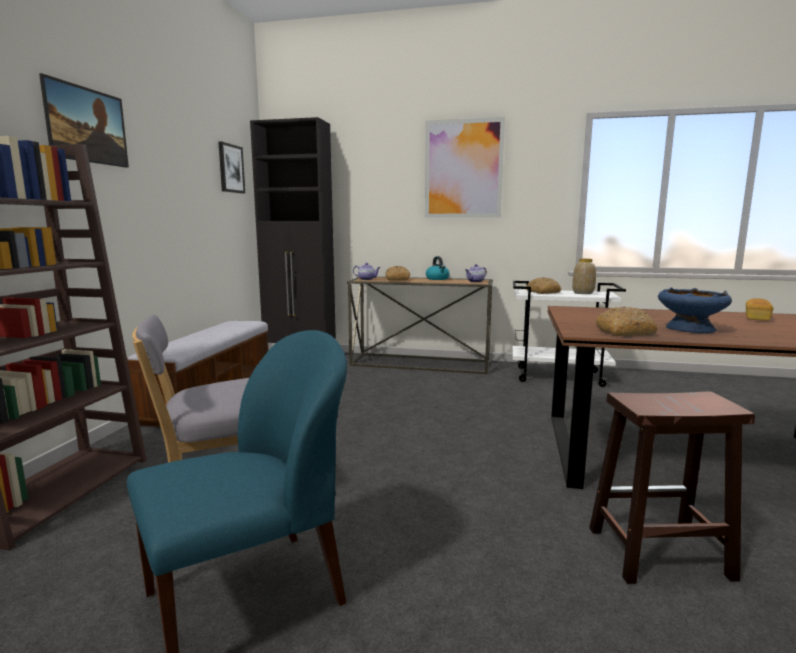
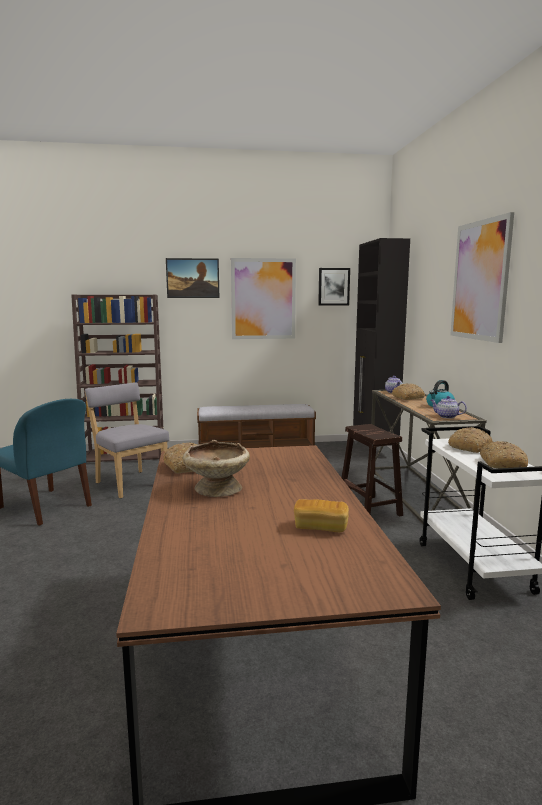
camera: 70 degrees right, 0 degrees up
(175, 176) = (263, 299): none -> picture
(582, 293) = (501, 463): vase -> bread
(656, 553) = (76, 613): brown stool -> brown stool (368, 508)
(689, 329) = (217, 488): blue bowl -> beige bowl

